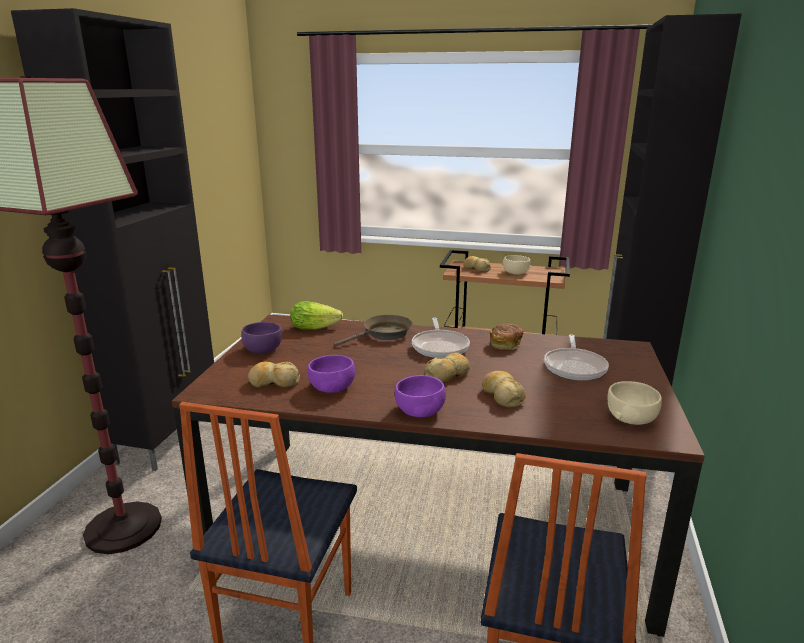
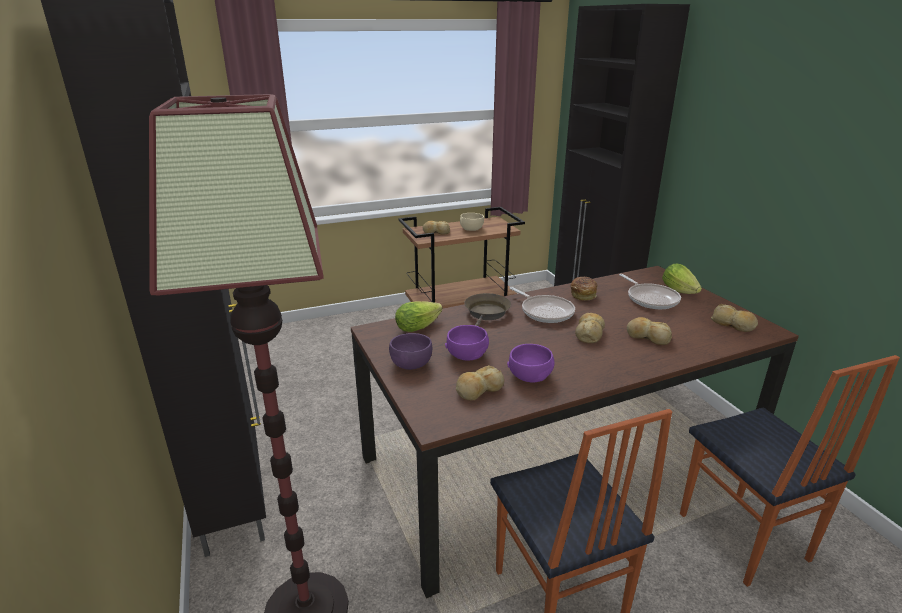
camera: 35 degrees left, 5 degrees up
(420, 410) = (620, 369): purple bowl -> purple bowl (467, 354)
(628, 370) = (681, 291): none -> lettuce
(631, 417) = (733, 324): beige bowl -> bread

